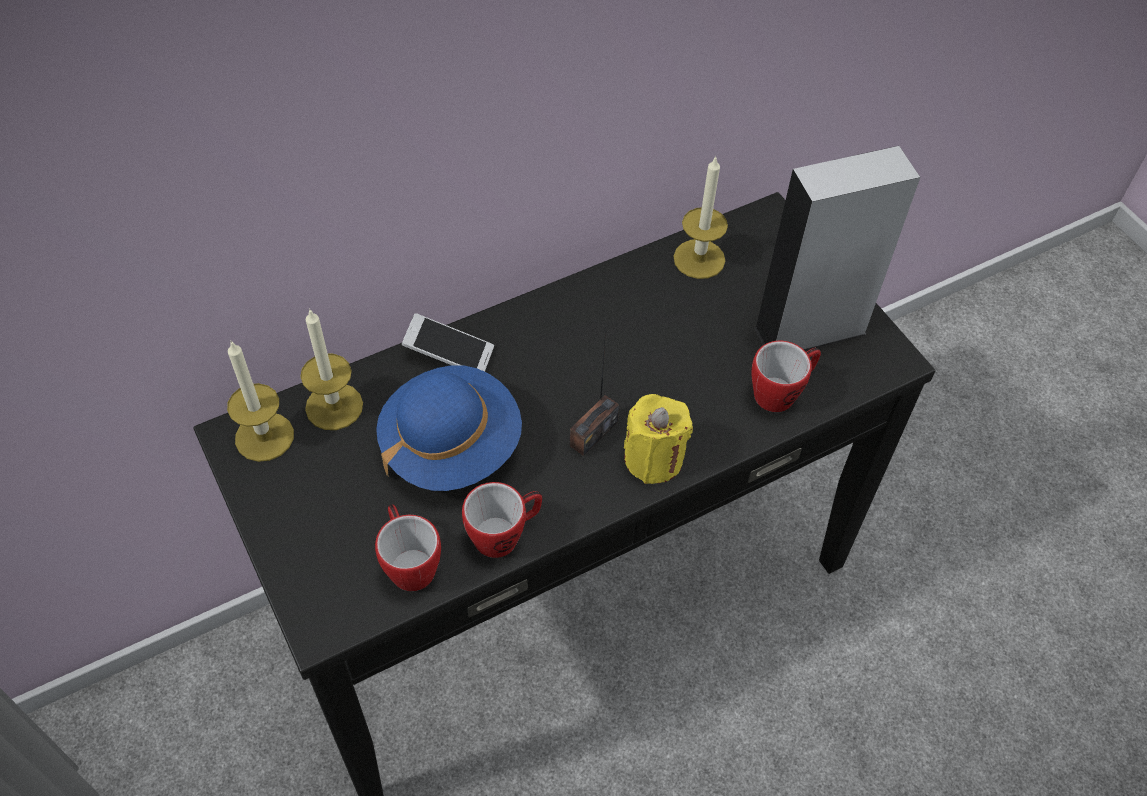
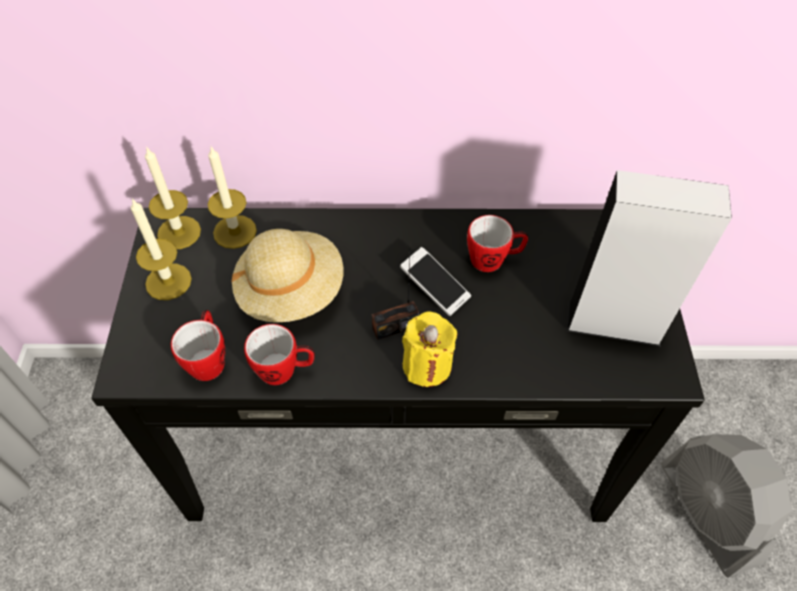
camera: 30 degrees right, 0 degrees up
(449, 353) = (333, 228): phone -> phone (435, 287)
(451, 445) = (291, 291): blue hat -> beige hat
(699, 259) = (557, 234): candle -> candle (168, 281)
(781, 392) = (559, 360): mug -> mug (493, 260)
(937, 506) = (708, 513): none -> grey fan

